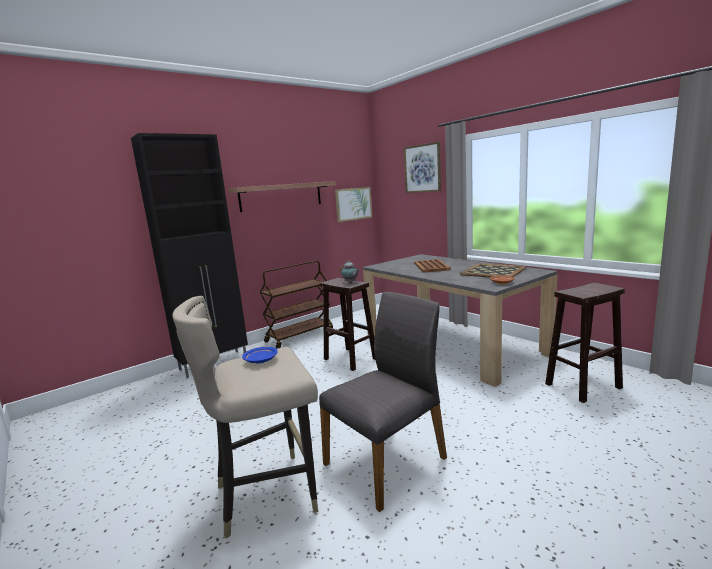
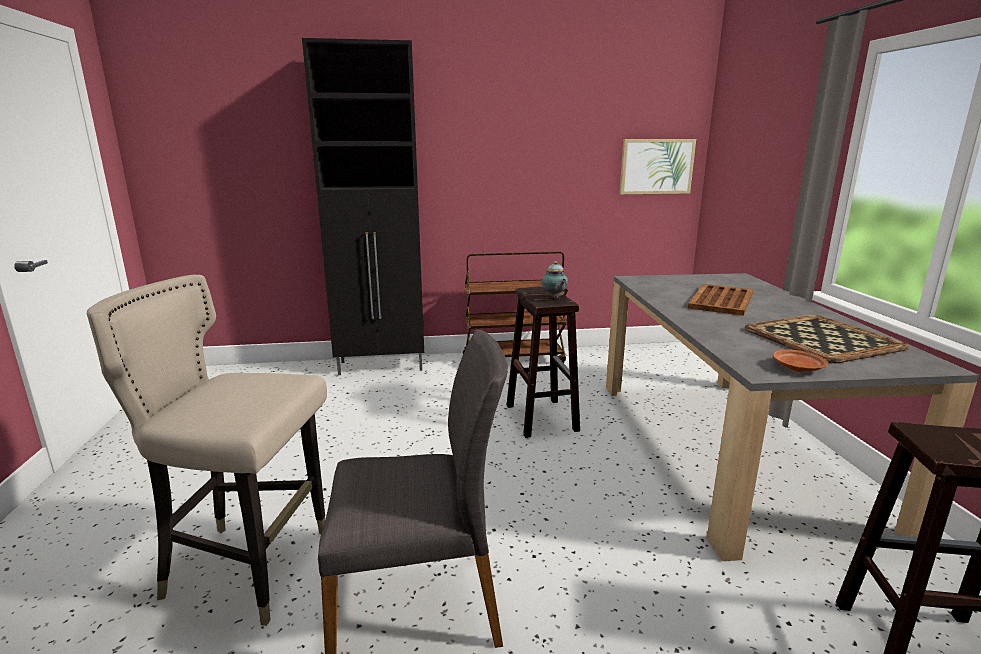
camera: 30 degrees right, 5 degrees up
(260, 360) = (249, 386): blue plate -> none
(281, 196) = (523, 143): shelf -> none
(422, 168) = (782, 110): picture -> none

